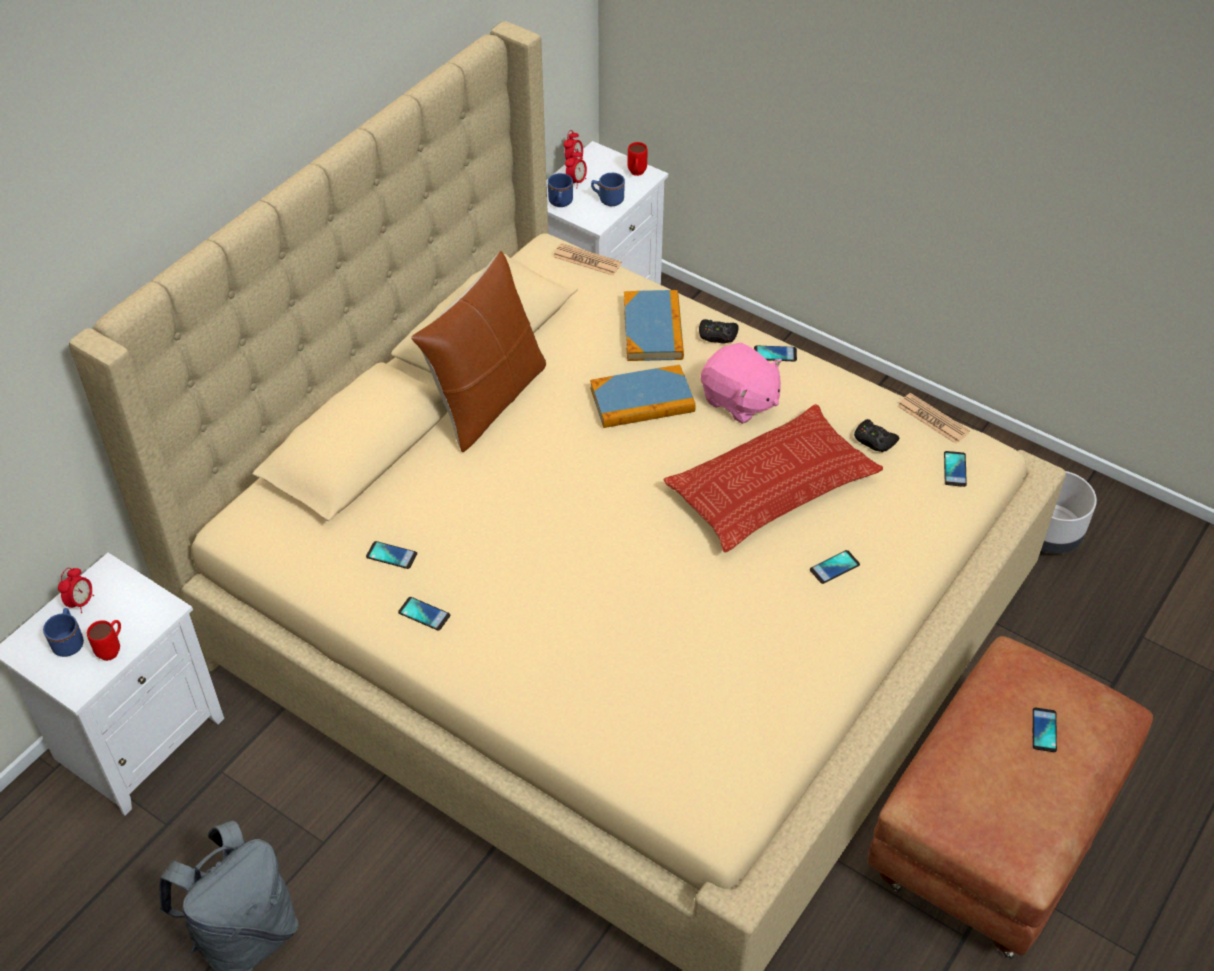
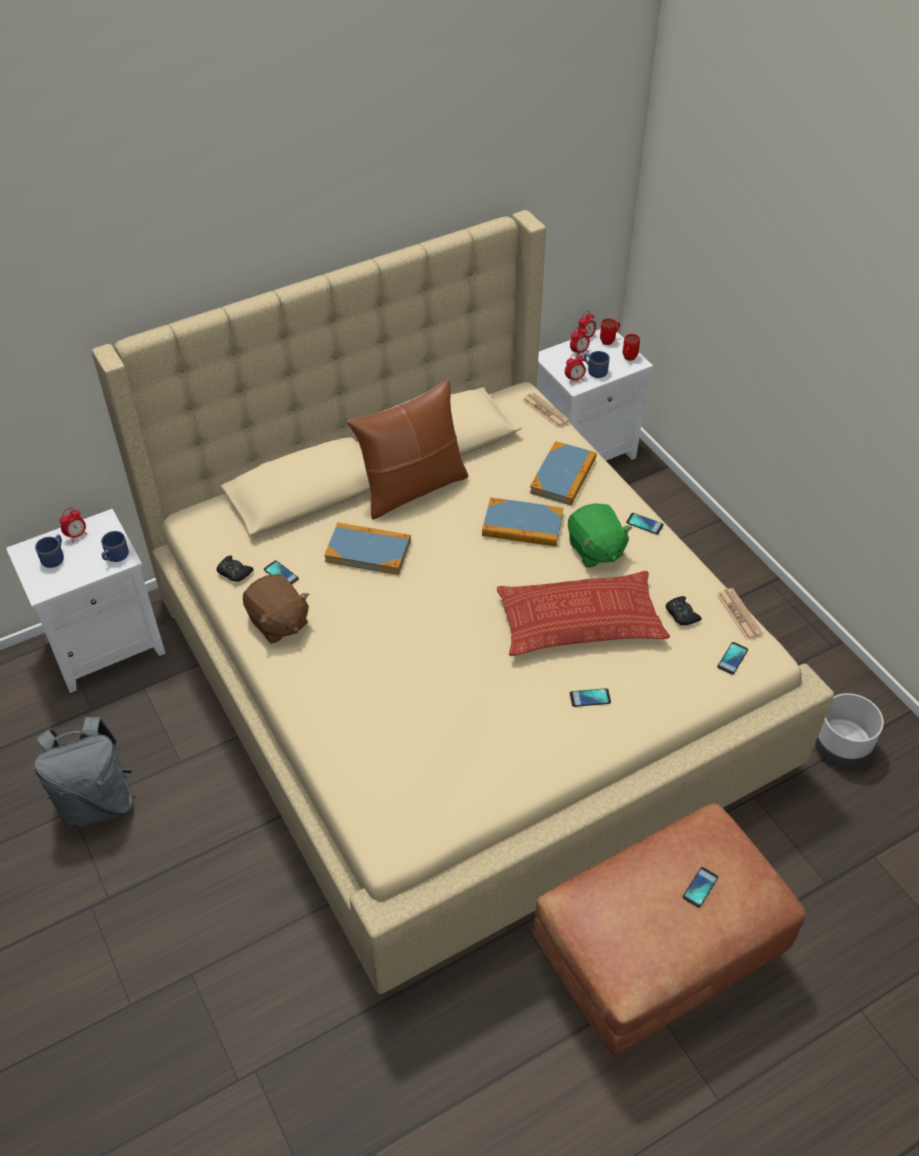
camera: 25 degrees right, 0 degrees up
(113, 649) = (77, 573): red mug -> red mug (609, 340)
(424, 614) = (278, 622): phone -> brown plush toy
(481, 491) = (368, 551): none -> book
(560, 203) = (558, 364): blue mug -> blue mug (115, 557)
(590, 215) = (574, 379): none -> alarm clock
(717, 335) = (609, 496): black game controller -> black game controller (234, 572)
(739, 401) = (595, 550): pink plush toy -> green plush toy

